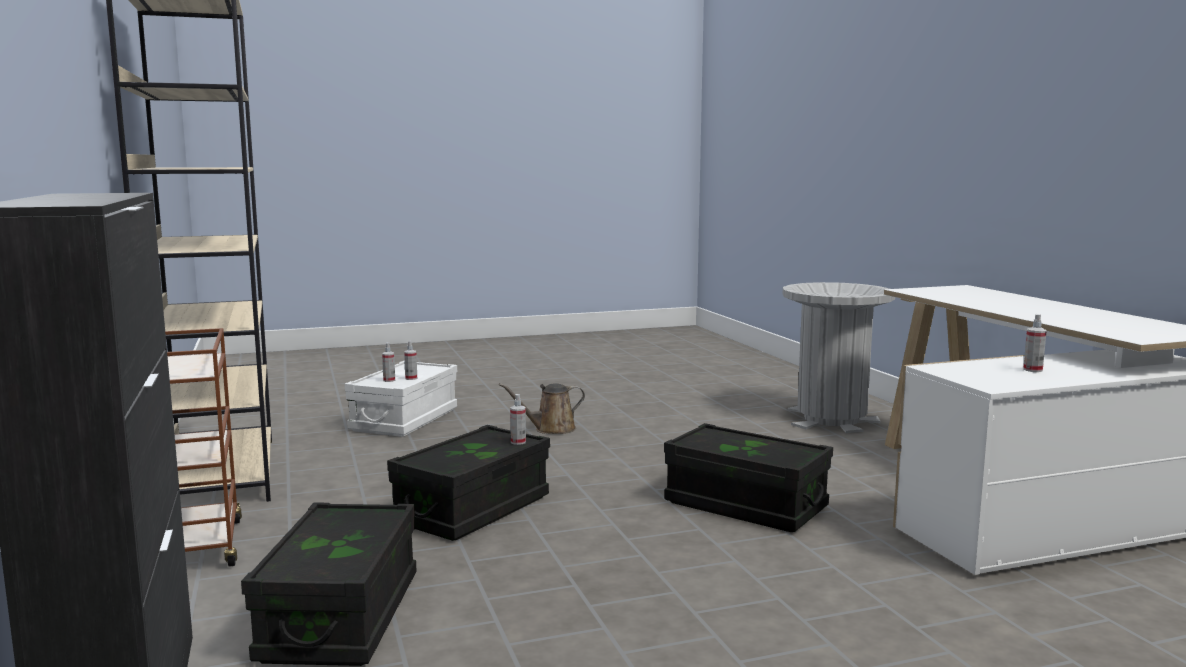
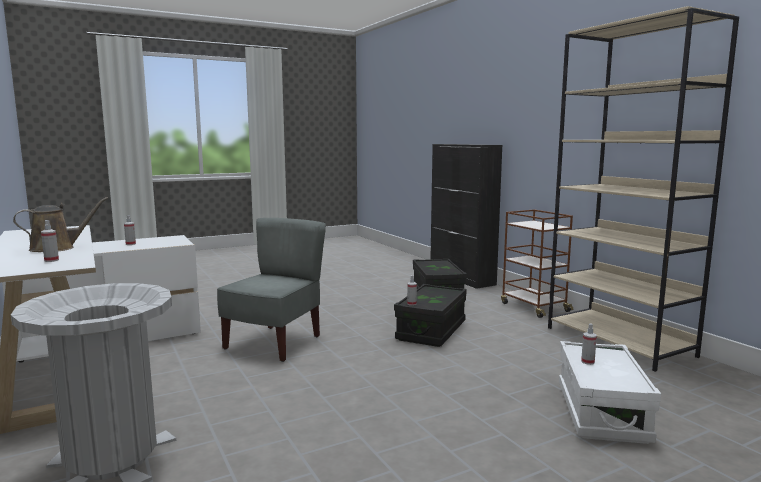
camera: 170 degrees right, 0 degrees up
(389, 380) = (602, 357): spray bottle -> spray bottle (51, 260)
(551, 429) = (439, 408): brown watering can -> brown watering can (57, 248)
(745, 505) = (274, 343): black storage box -> grey chair

